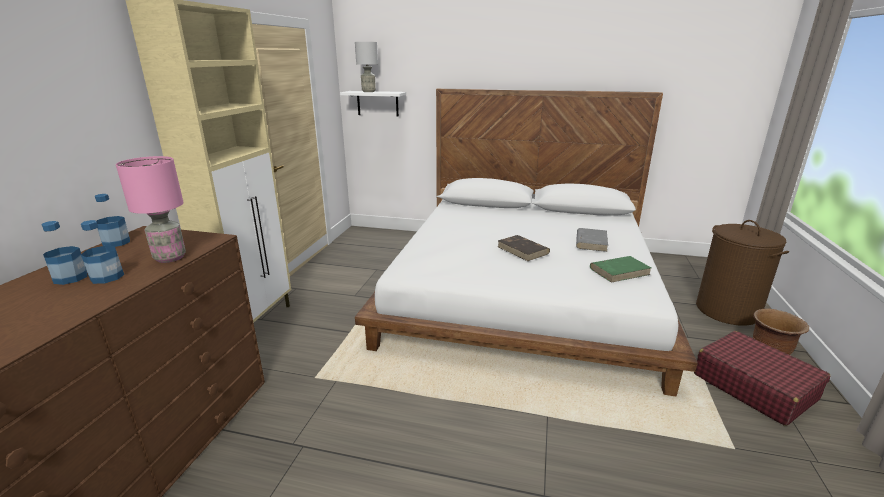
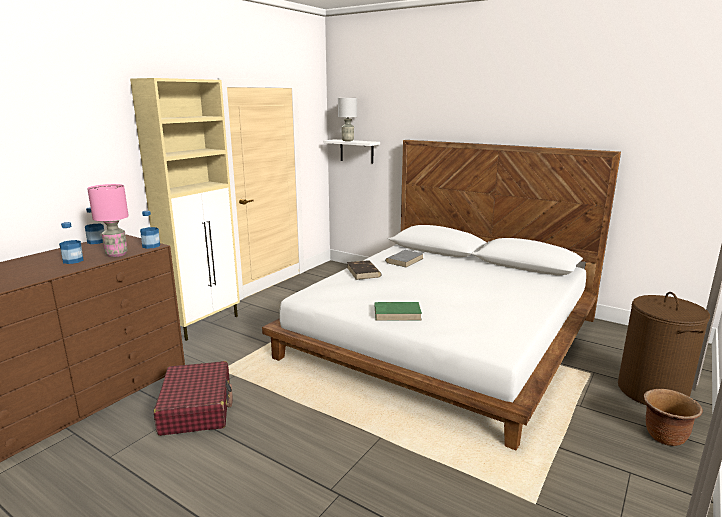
camera: 20 degrees right, 5 degrees down
(70, 278) = (54, 258): bottle -> bottle (151, 246)
(523, 250) = (424, 293): brown book -> brown book (363, 272)
(591, 242) = (499, 294): grey book -> grey book (404, 260)
(620, 271) = (498, 322): green book -> green book (397, 313)
(753, 386) = (610, 462): red suitcase -> red suitcase (197, 408)

